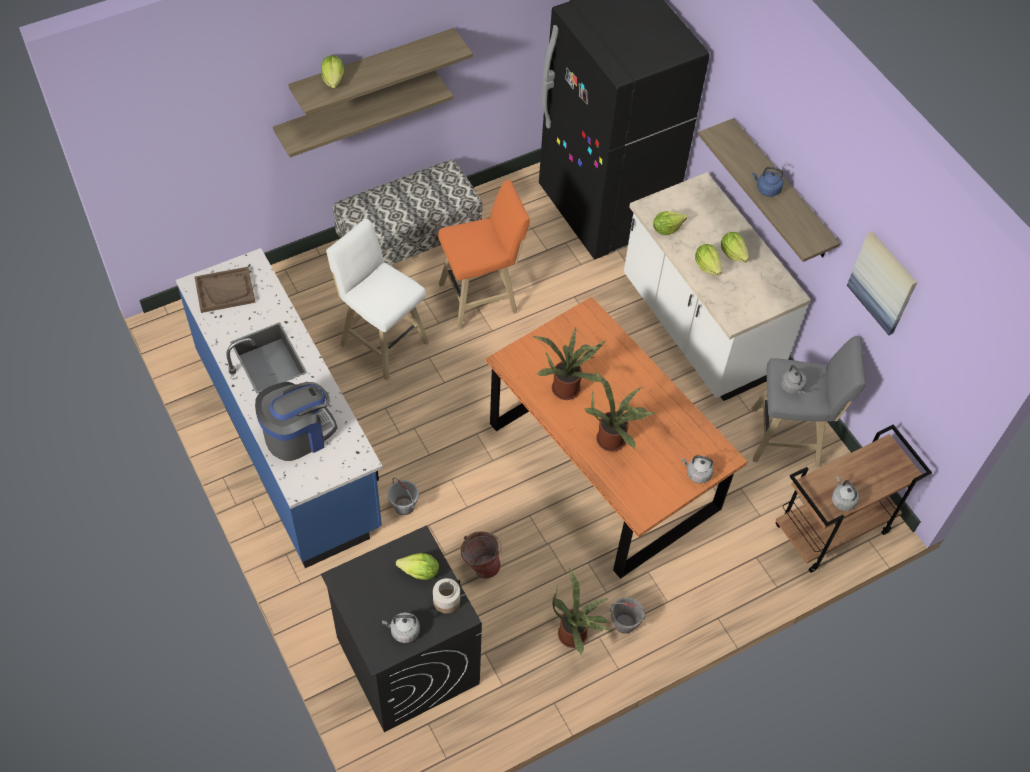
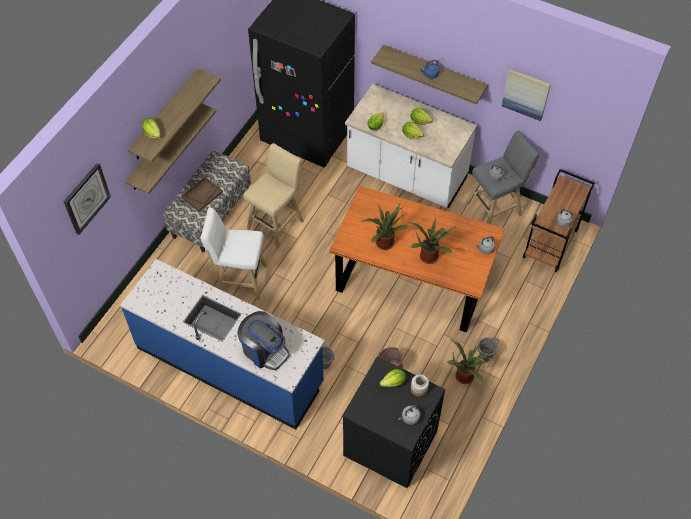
camera: 30 degrees left, 0 degrees up
(194, 118) = (86, 198): none -> wall clock
(225, 291) = (155, 295): brown tray -> brown tray (202, 194)
(298, 434) = (264, 350): coffee machine -> coffee machine turned 105 degrees clockwise
(481, 297) = (277, 223): orange stool -> beige stool

